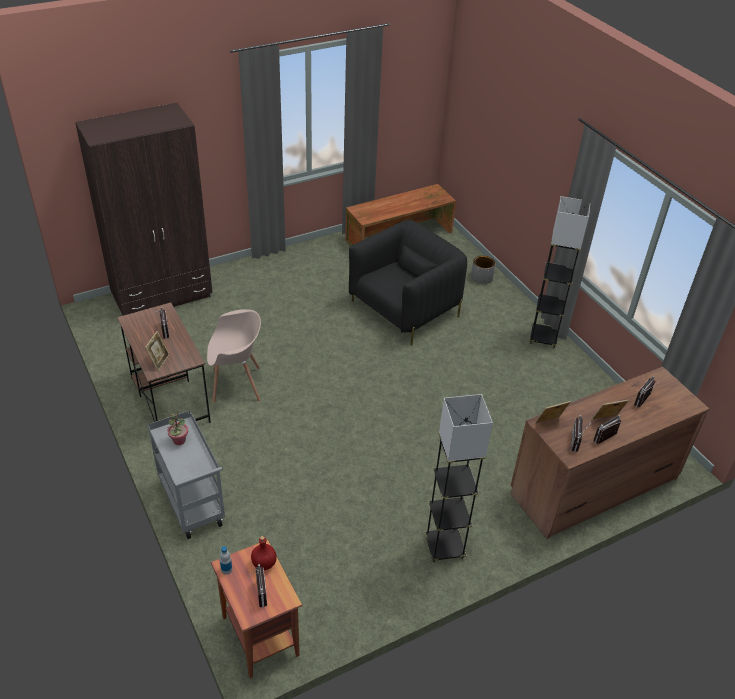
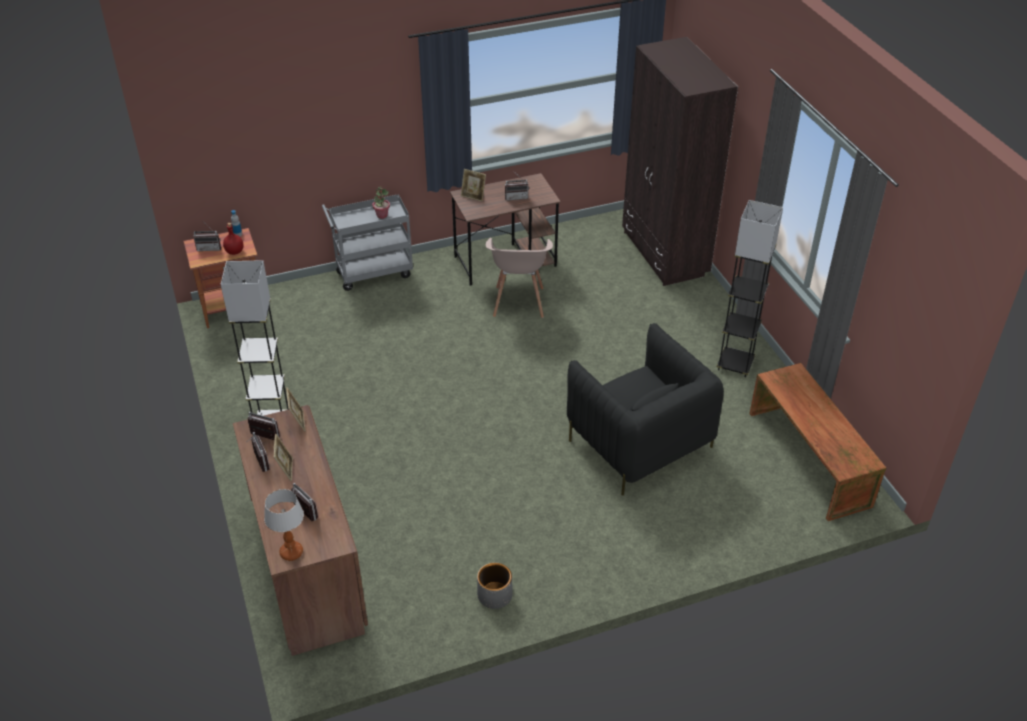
camera: 100 degrees right, 0 degrees up
(481, 278) = (711, 536): grey planter -> grey planter (494, 595)
(543, 338) = (572, 579): grey floor lamp -> grey floor lamp (735, 364)
(684, 401) = (291, 552): none -> table lamp

